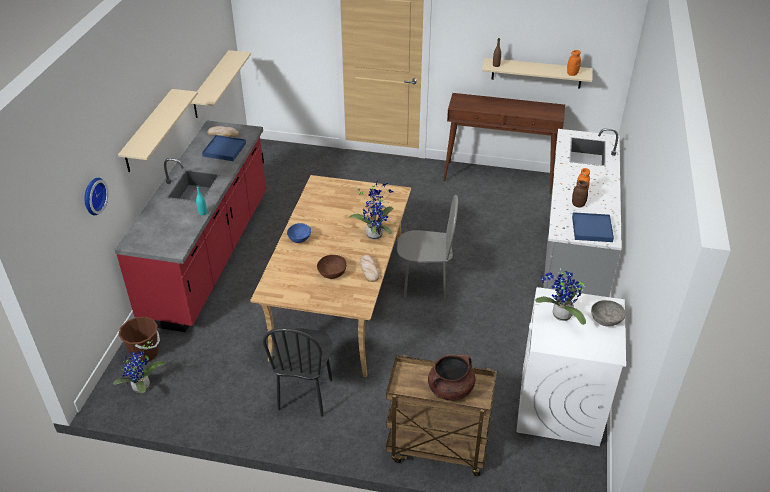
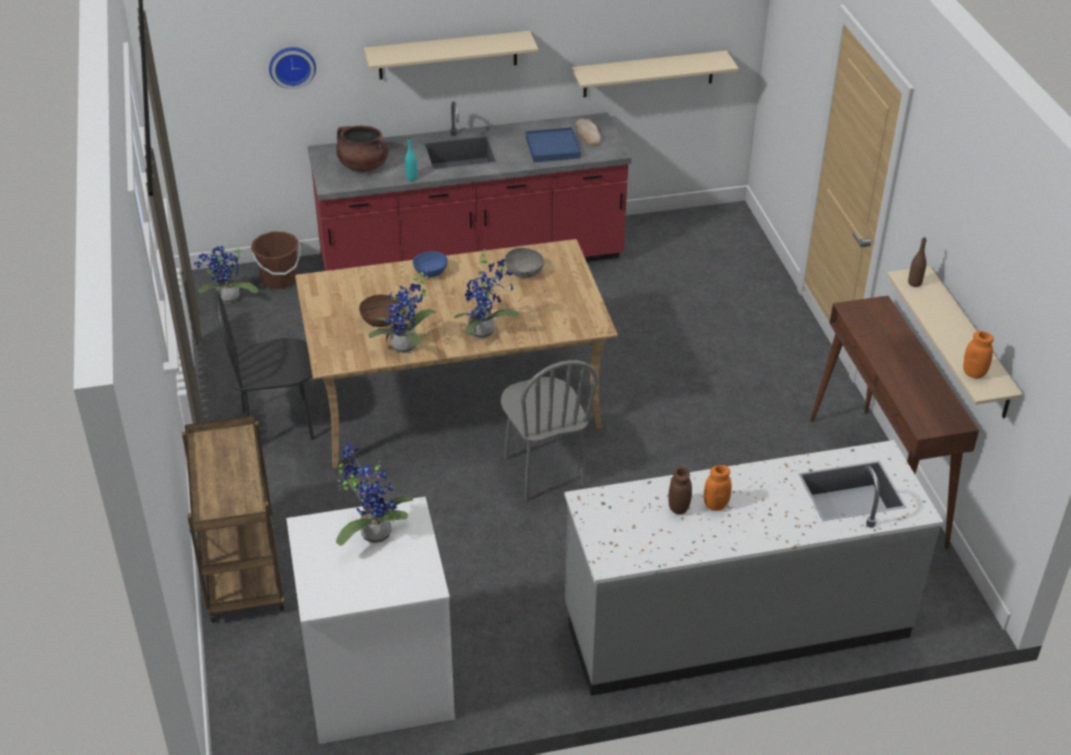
camera: 65 degrees right, 0 degrees up
(369, 269) = (406, 348): bread -> potted plant
(450, 390) = (223, 483): brown cooking pot -> brown cooking pot (363, 165)
(592, 229) = (622, 536): blue tray -> none
(606, 319) = (390, 583): grey bowl -> grey bowl (524, 272)

